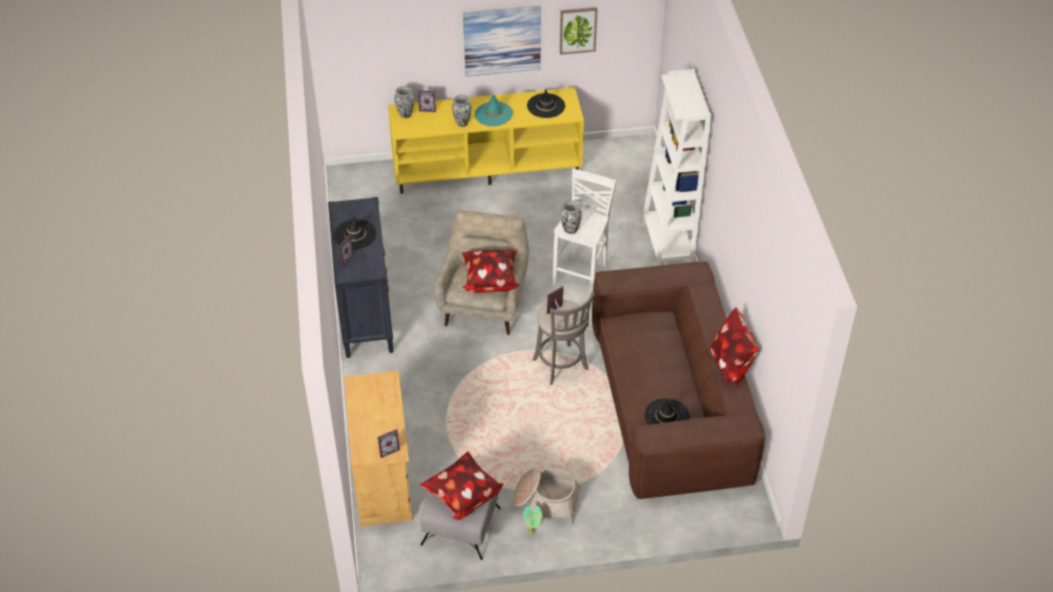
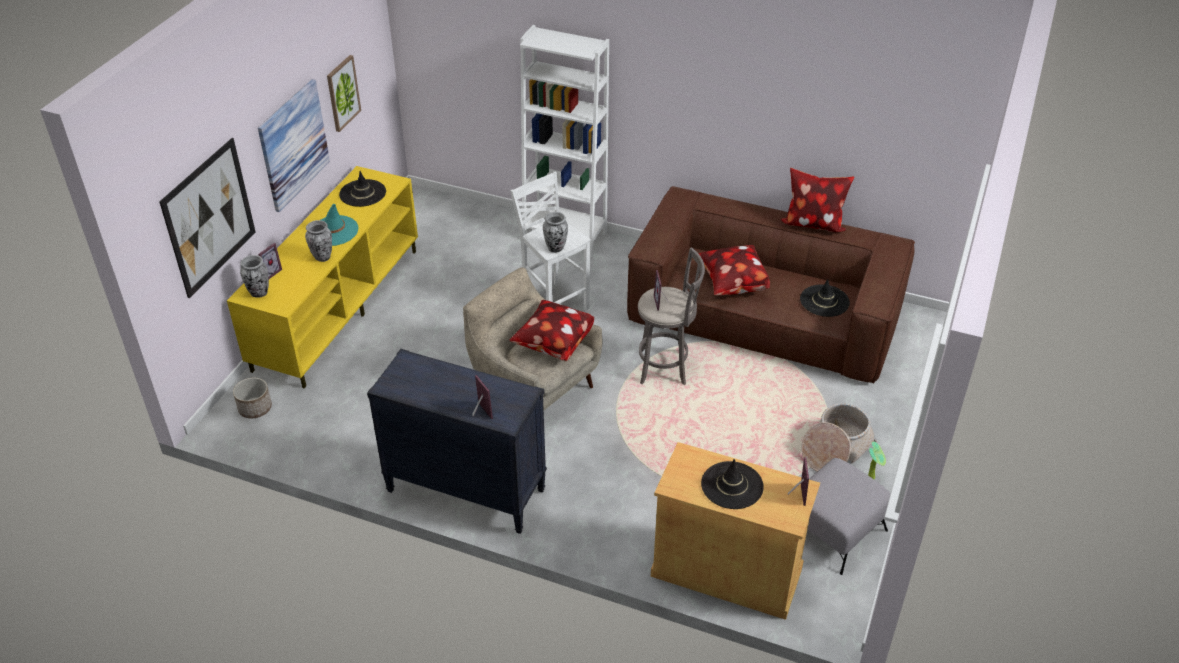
camera: 60 degrees left, 5 degrees down
(354, 235) = (446, 389): black hat -> black hat (732, 485)
(366, 181) = (255, 408): none -> planter
(391, 46) = (209, 217): none -> picture
(462, 496) = (841, 487): pillow -> pillow (731, 285)

